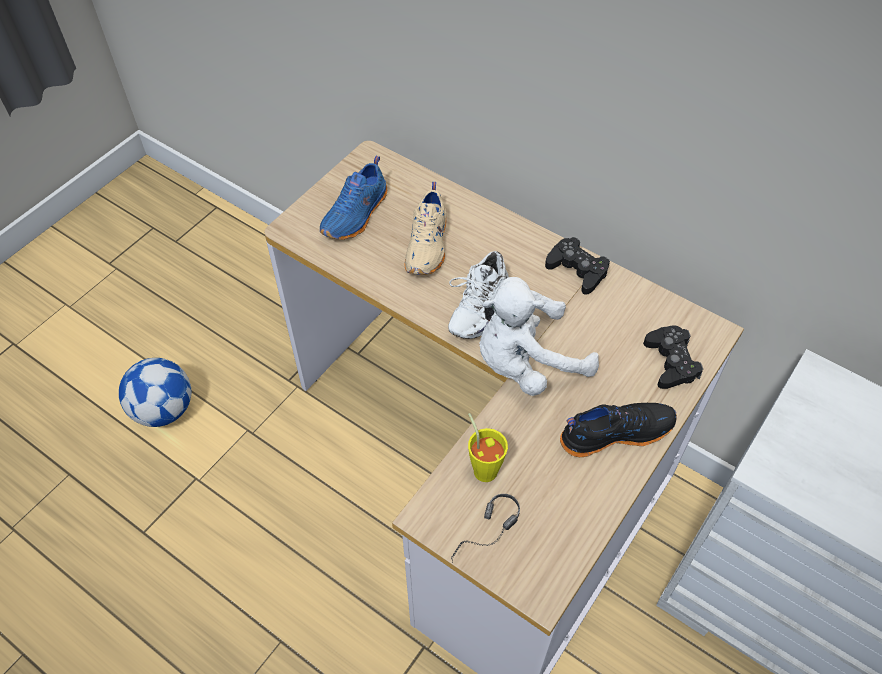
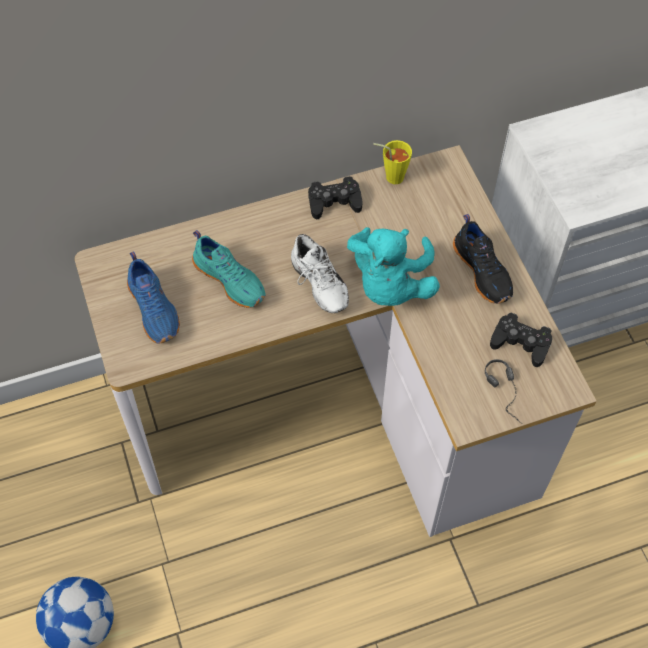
camera: 55 degrees left, 5 degrees up
(428, 246) = (231, 279): beige shoe -> turquoise shoe
(483, 466) = (453, 364): yellow cup -> yellow cup (390, 176)
(526, 363) = (390, 285): white plush toy -> turquoise plush toy
(615, 432) = (483, 271): black shoe -> black shoe turned 135 degrees clockwise
(671, 362) = (454, 202): black game controller -> black game controller (520, 343)

